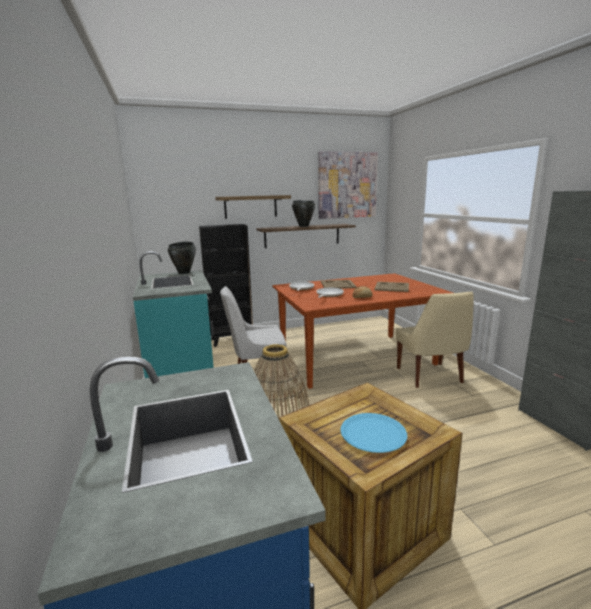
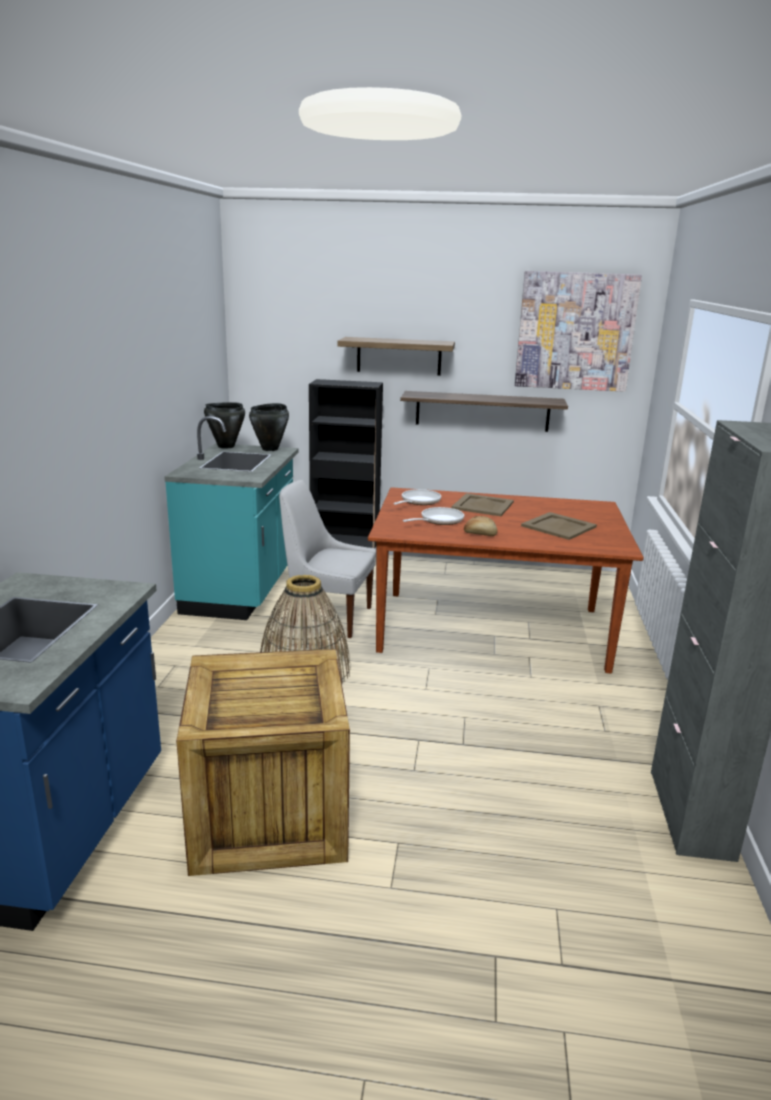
camera: 25 degrees right, 5 degrees up
(303, 226) = (479, 397): black cooking pot -> black cooking pot (225, 446)
(373, 433) = (263, 700): blue plate -> none
(430, 376) = (574, 686): beige chair -> none

